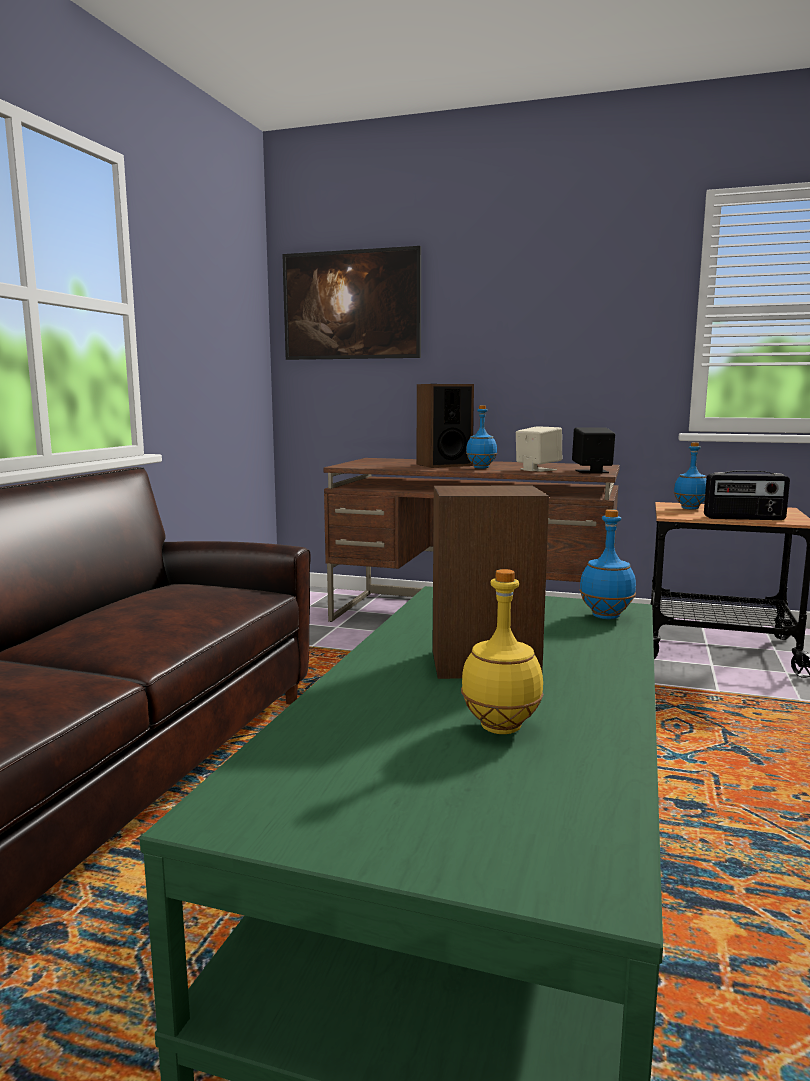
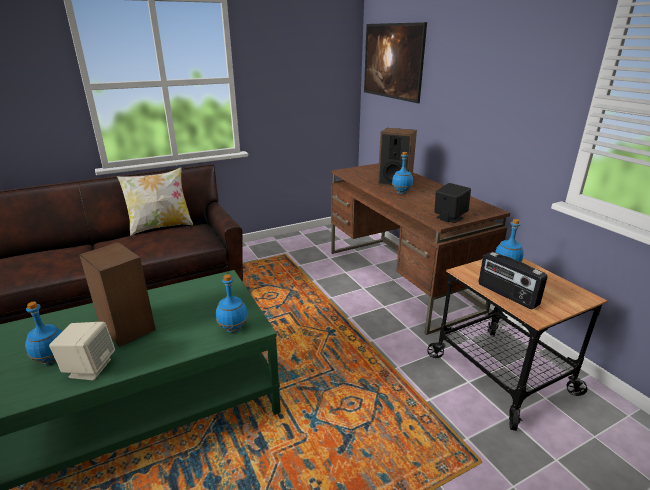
camera: 45 degrees right, 15 degrees up
(109, 597) = (161, 227): none -> pillow
(500, 728) = (51, 360): yellow bottle -> blue bottle
(537, 469) = (425, 204): beige speaker -> beige speaker (89, 368)

